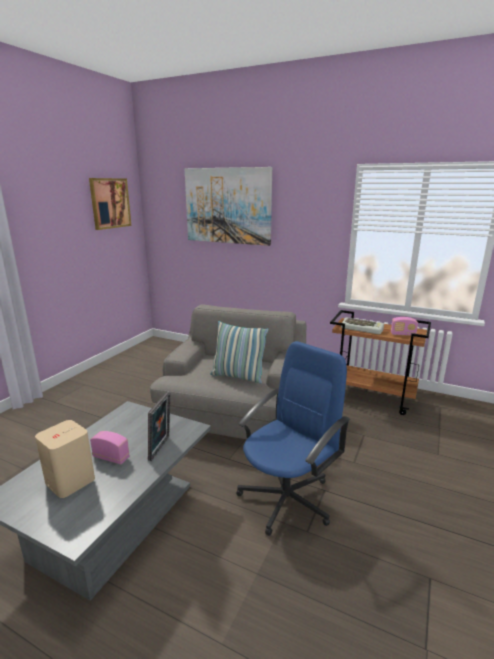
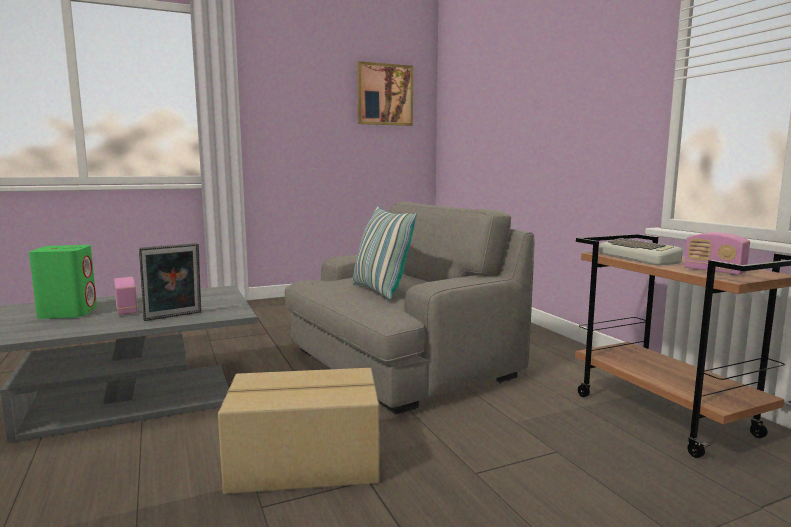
camera: 40 degrees right, 10 degrees down
(70, 481) = (68, 313): beige speaker -> green speaker
(227, 206) = (514, 82): picture -> none
(287, 498) = (305, 463): blue office chair -> cardboard box

